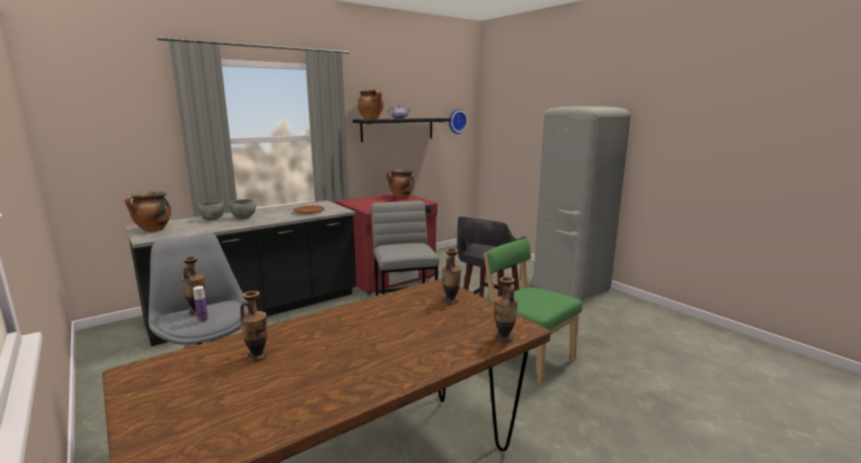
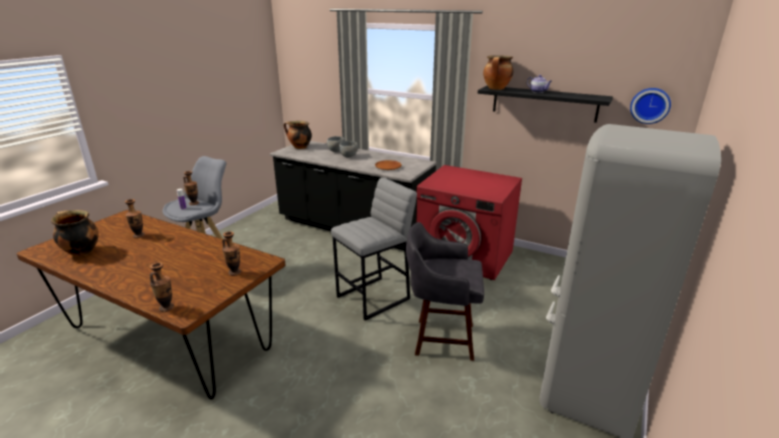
camera: 65 degrees right, 10 degrees up
(401, 197) = (496, 182): cooking pot -> cooking pot (81, 252)
(527, 357) = (363, 386): green chair -> none

